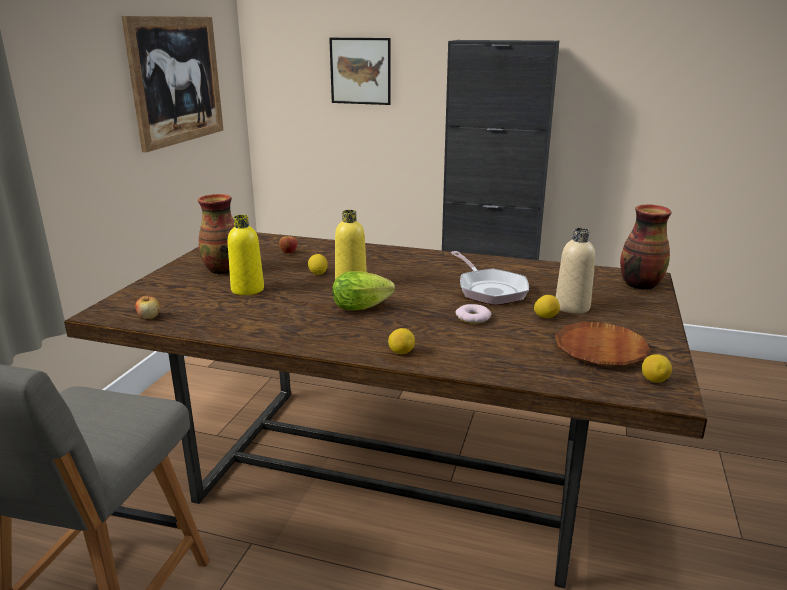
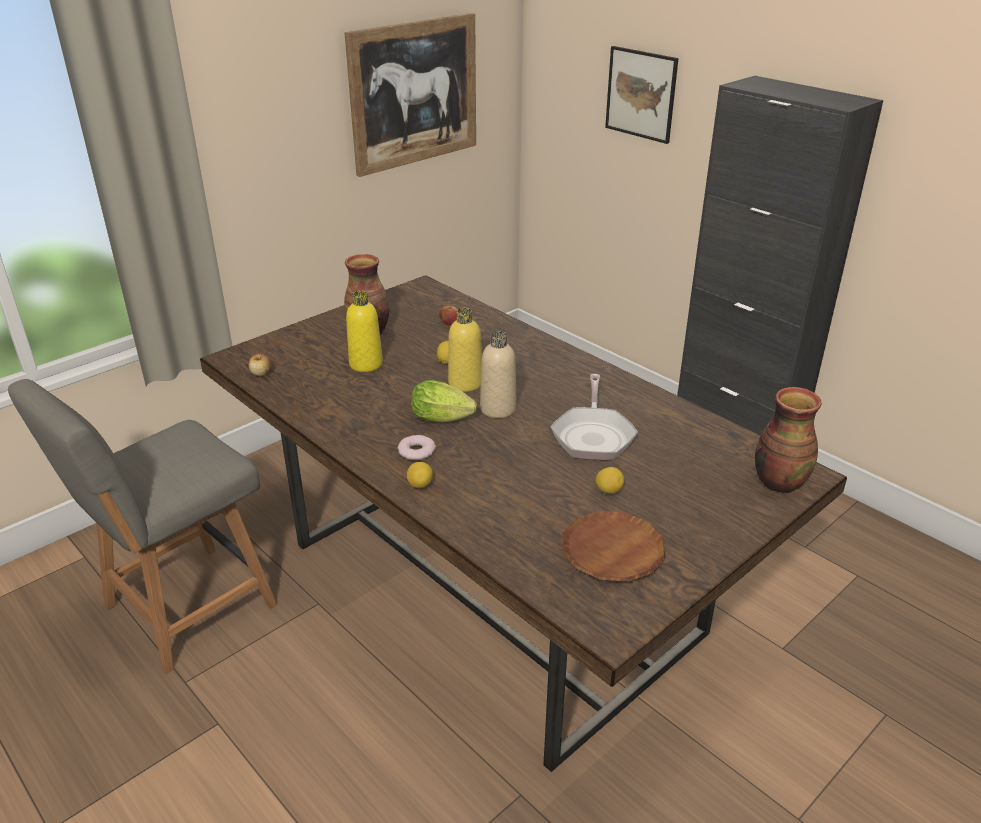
camera: 30 degrees right, 10 degrees up
(473, 317) = (533, 466): donut -> donut (416, 451)
(572, 307) = (654, 487): beige bottle -> beige bottle (498, 409)
(654, 380) = (619, 607): lemon -> none

